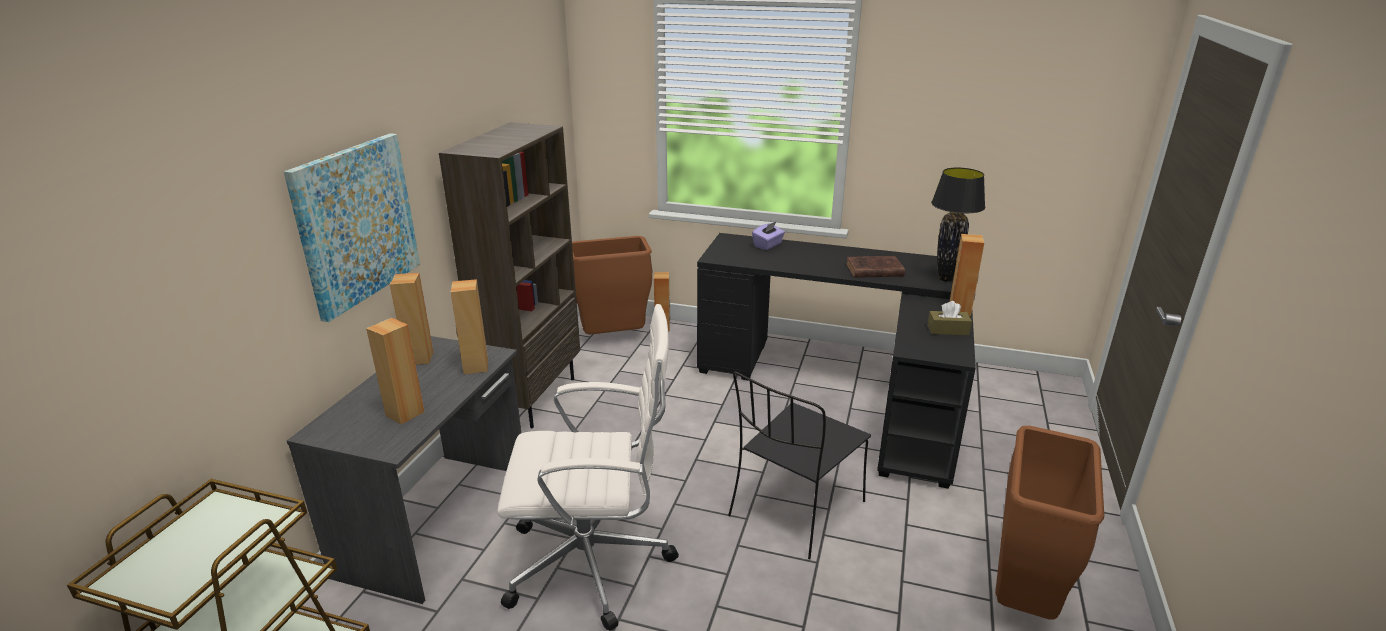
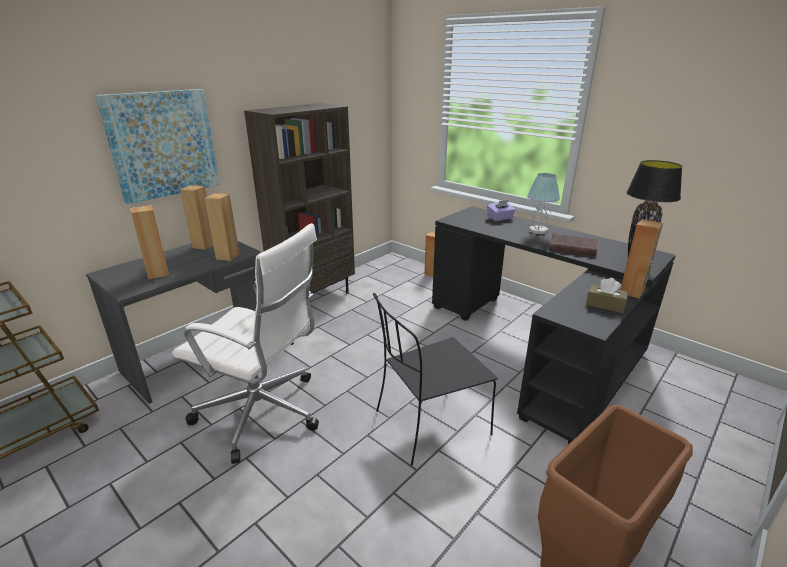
camera: 25 degrees right, 0 degrees up
(613, 338) = (393, 273): brown trash can -> none
(822, 255) = (538, 231): none -> table lamp

